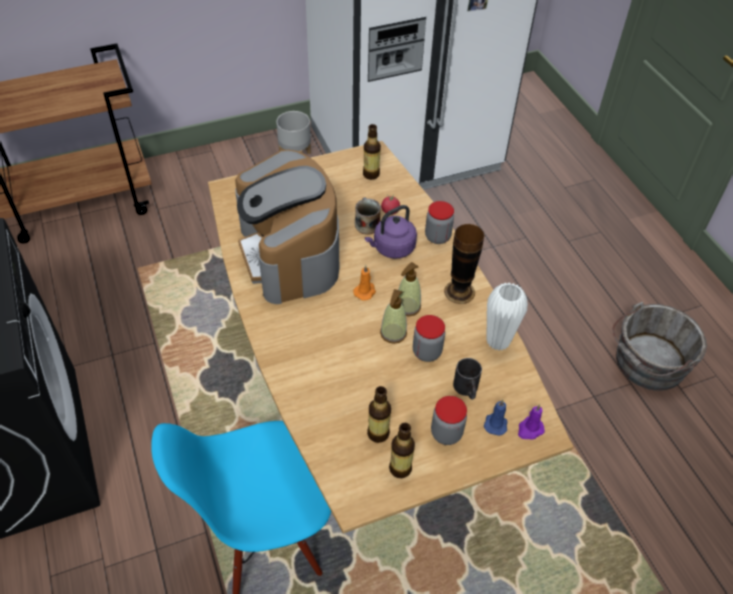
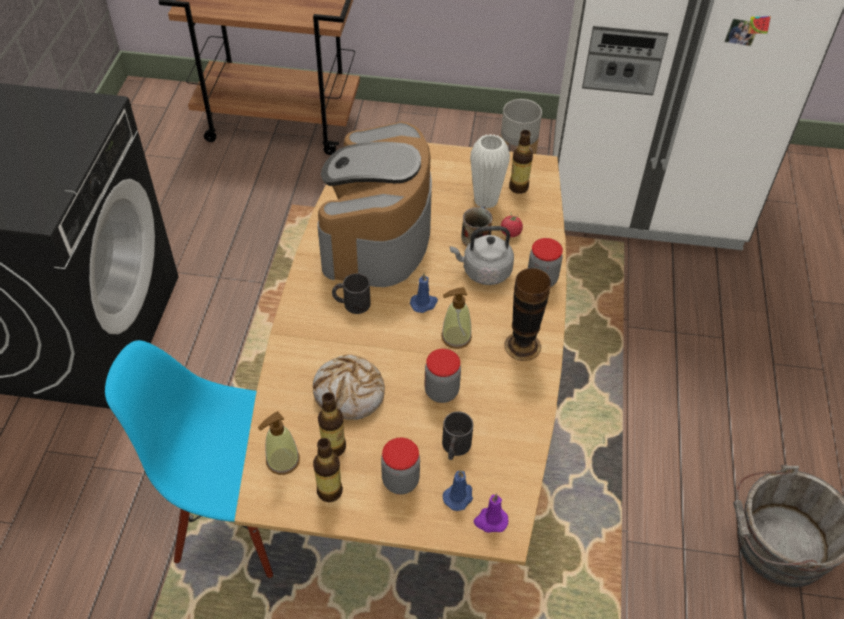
camera: 30 degrees right, 0 degrees up
(309, 316) = (351, 303): none -> black mug
(359, 386) = (349, 393): none -> bread
(365, 291) = (424, 303): orange candle -> blue candle
(392, 248) = (484, 271): purple kettle -> grey kettle
(393, 333) = (421, 357): soap dispenser -> soap dispenser (282, 461)
(498, 341) = (525, 415): white vase -> white vase (486, 201)

